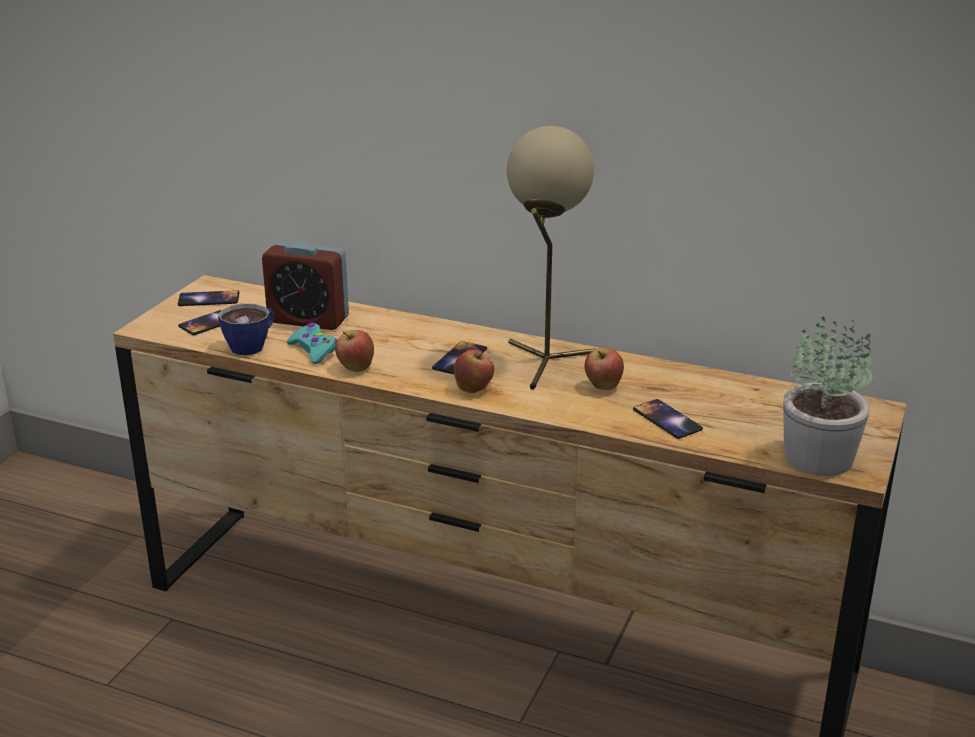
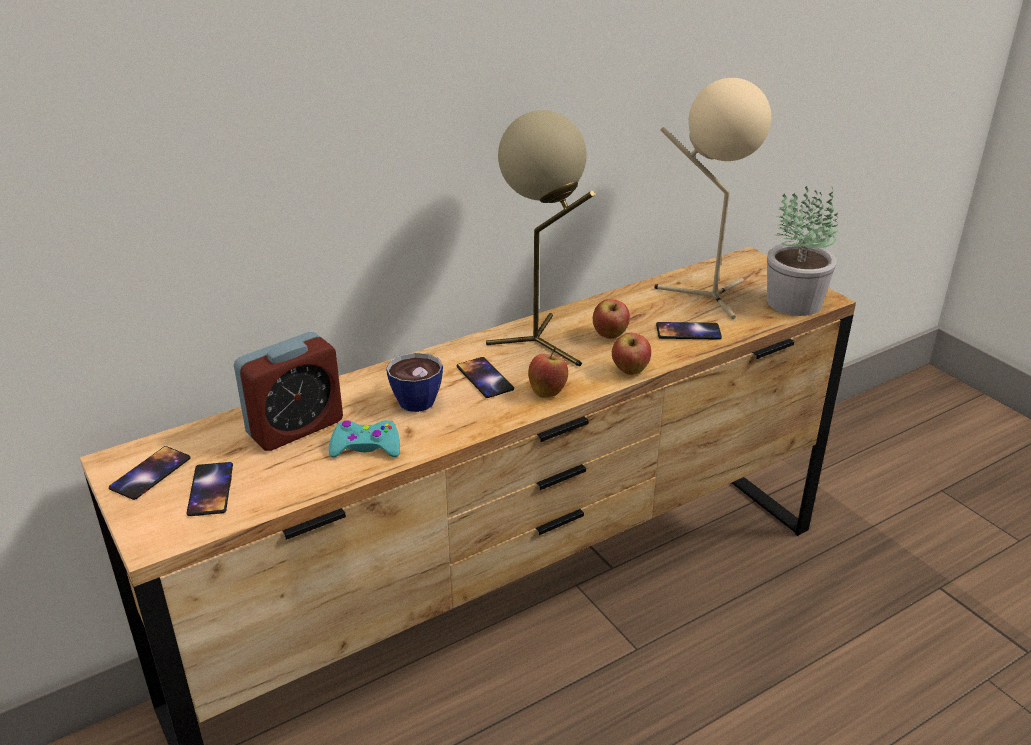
camera: 55 degrees left, 5 degrees up
(253, 345) = (304, 480): cup -> cup (414, 397)
(355, 368) = (434, 437): apple -> apple (630, 371)
(752, 409) = (705, 295): none -> beige table lamp

